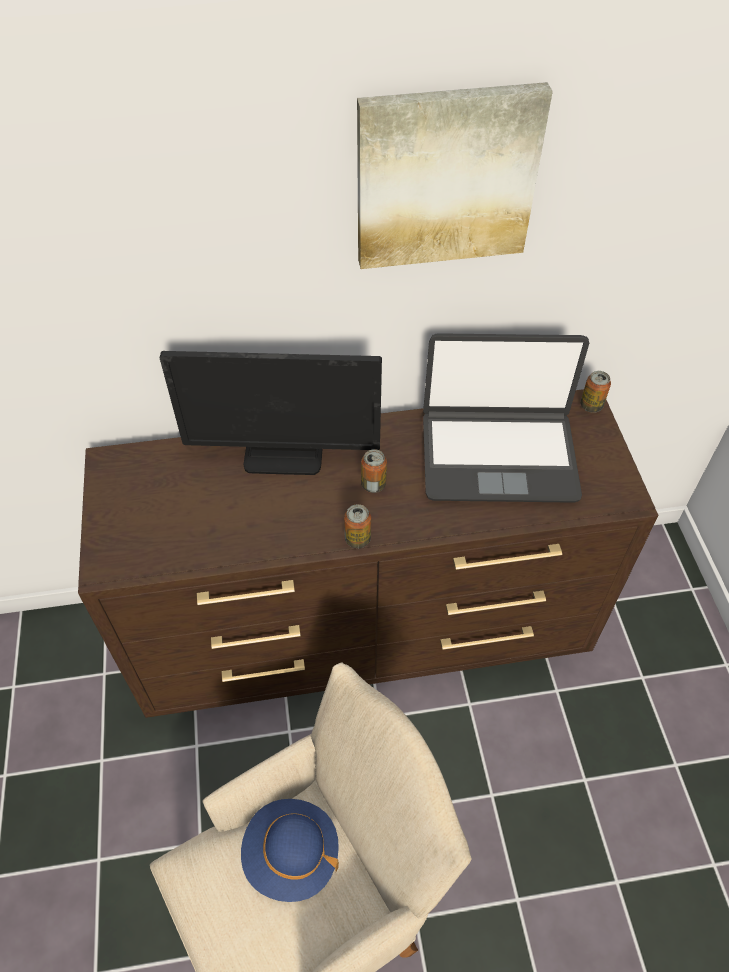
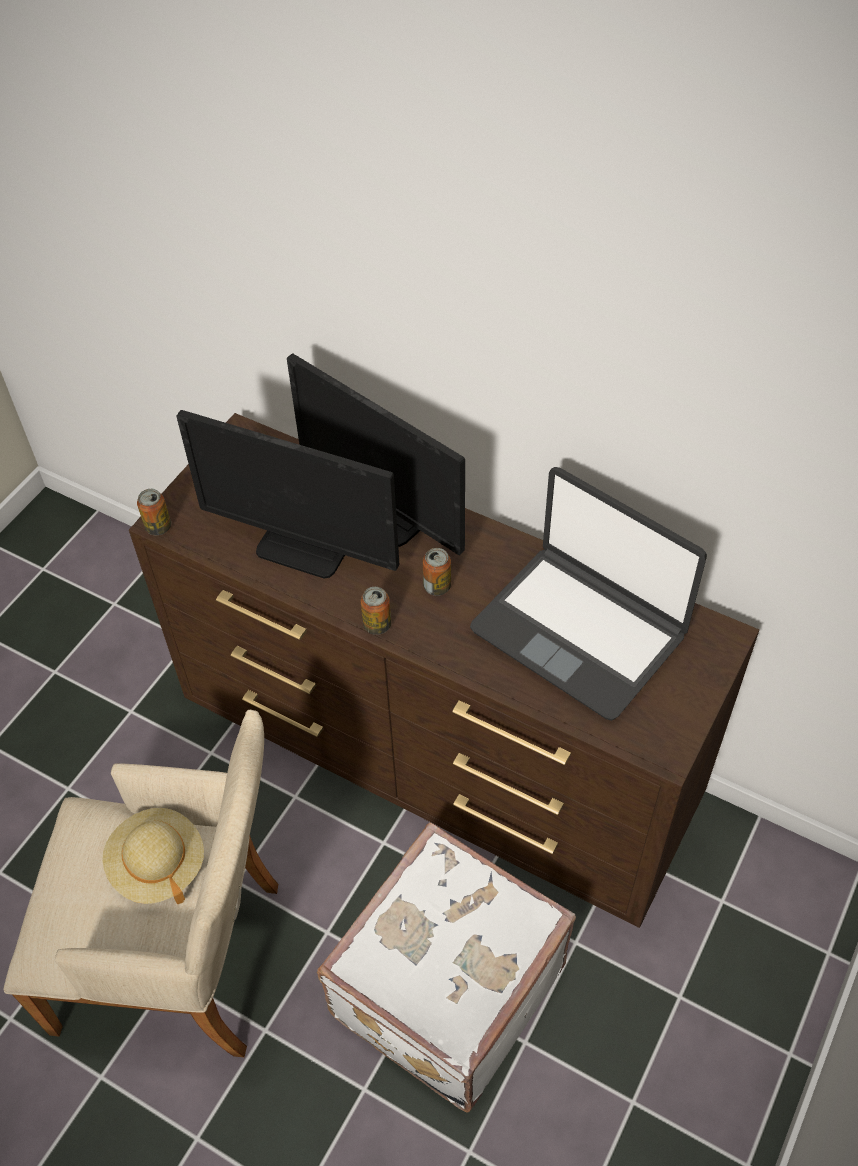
camera: 40 degrees right, 0 degrees up
(245, 517) = (303, 547): none -> monitor
(291, 855) = (157, 865): blue hat -> beige hat
(445, 177) = (589, 311): picture -> none
(506, 786) = (443, 989): none -> white suitcase
(591, 405) = (727, 641): can -> can (158, 527)

